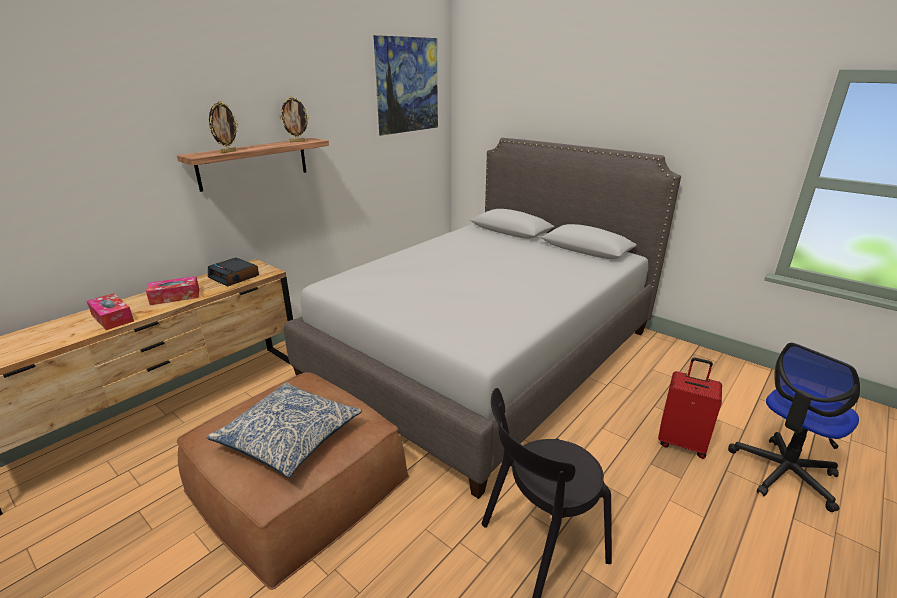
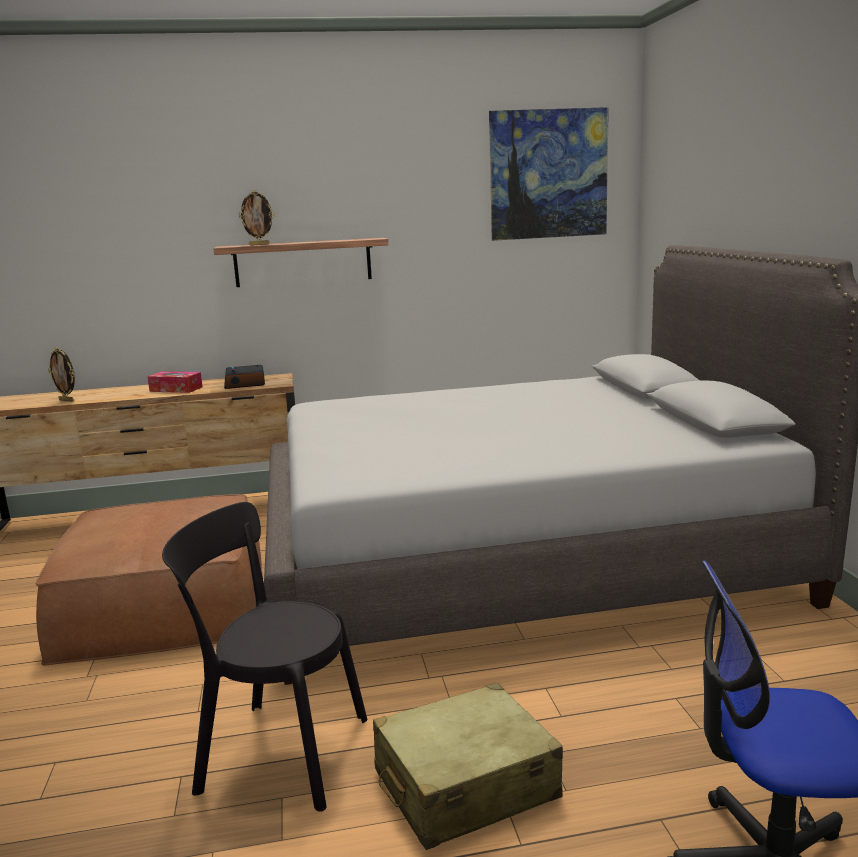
camera: 40 degrees right, 10 degrees down
(112, 318) = (112, 395): tissue box -> none
(289, 437) = (140, 531): pillow -> none
(297, 141) = (353, 239): picture frame -> picture frame (67, 400)
(645, 502) = (465, 785): none -> beige suitcase
(681, 442) = (642, 755): red suitcase -> none

